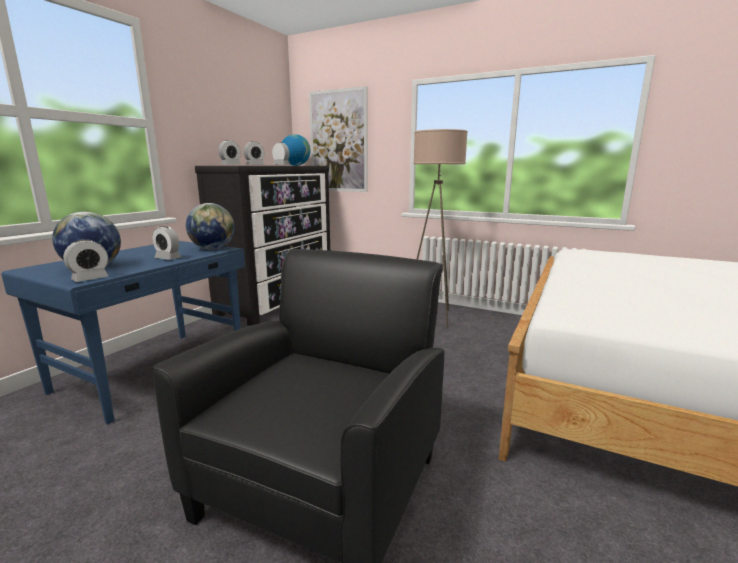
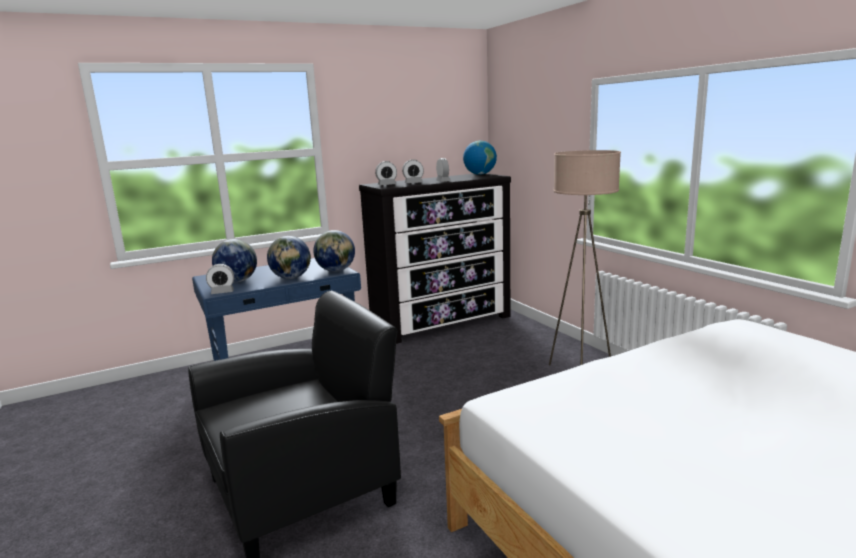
camera: 35 degrees right, 0 degrees up
(168, 258) = (291, 278): alarm clock -> globe
(338, 141) = (524, 148): picture -> none

